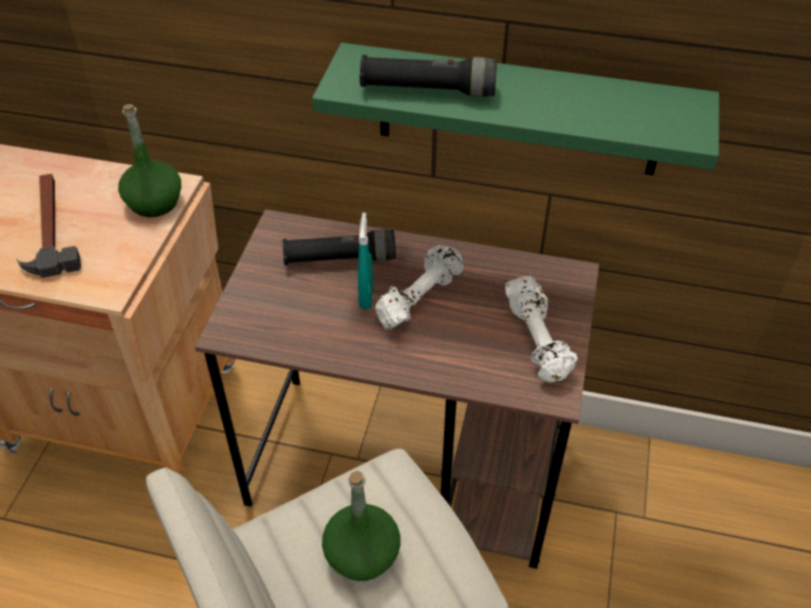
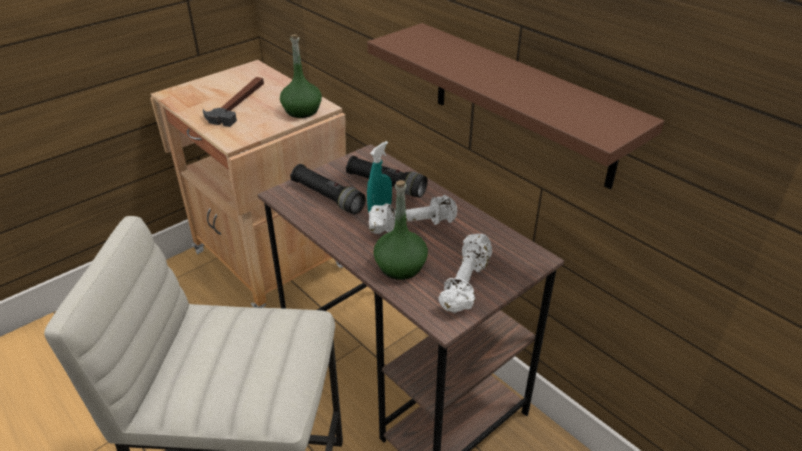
camera: 35 degrees right, 10 degrees down
(362, 554) = (237, 350): green bottle -> green bottle (400, 266)
(428, 90) = (442, 57): black flashlight -> black flashlight (328, 197)
(518, 111) = (521, 104): green shelf -> brown shelf

